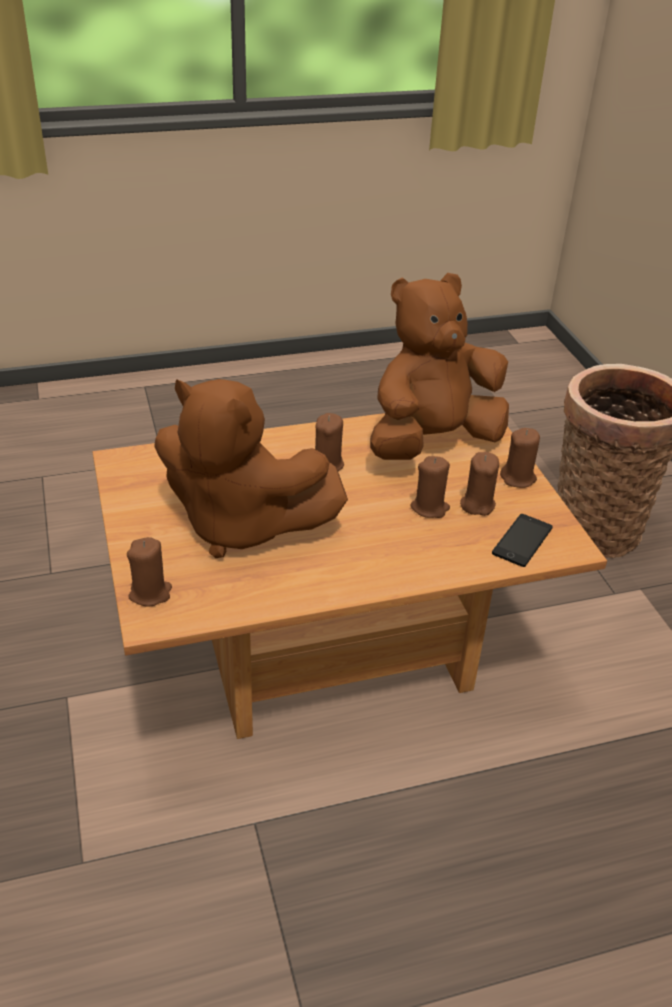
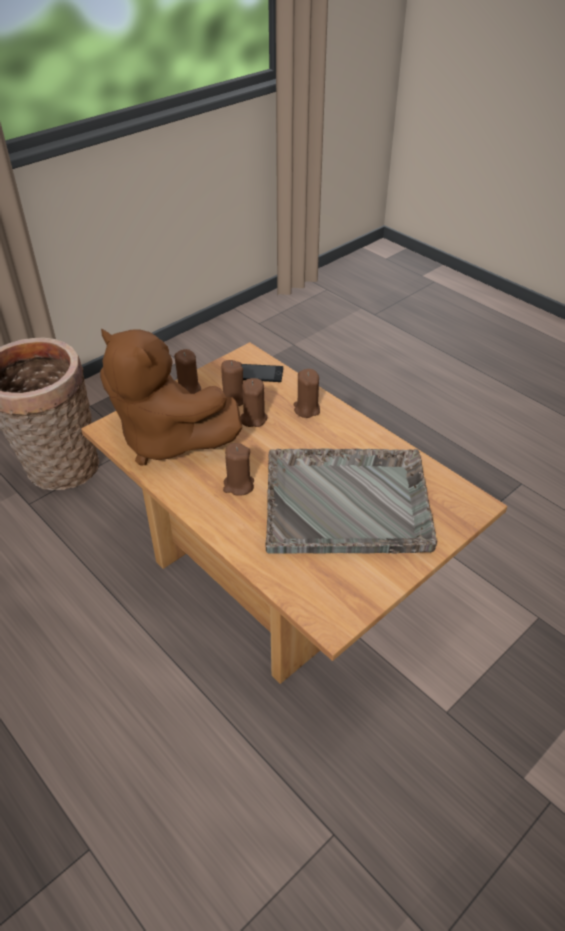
camera: 115 degrees left, 5 degrees up
(150, 593) = (455, 516): brown candle -> brown candle (306, 409)
(241, 524) = (348, 502): brown plush toy -> grey tray

